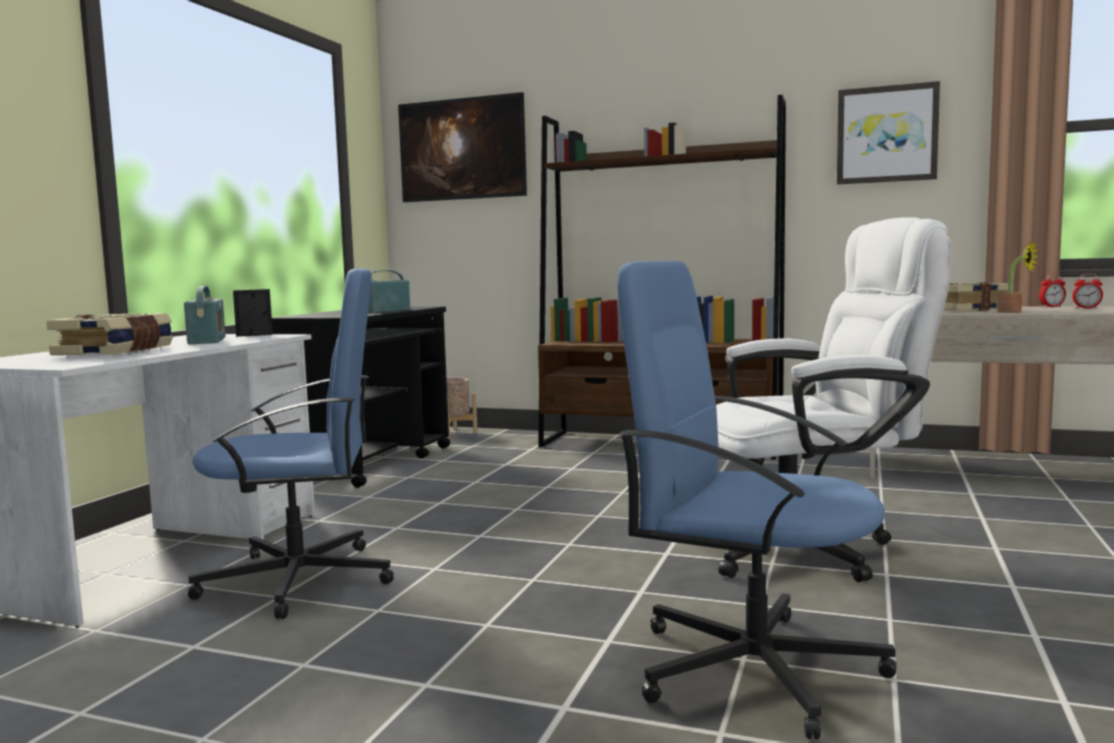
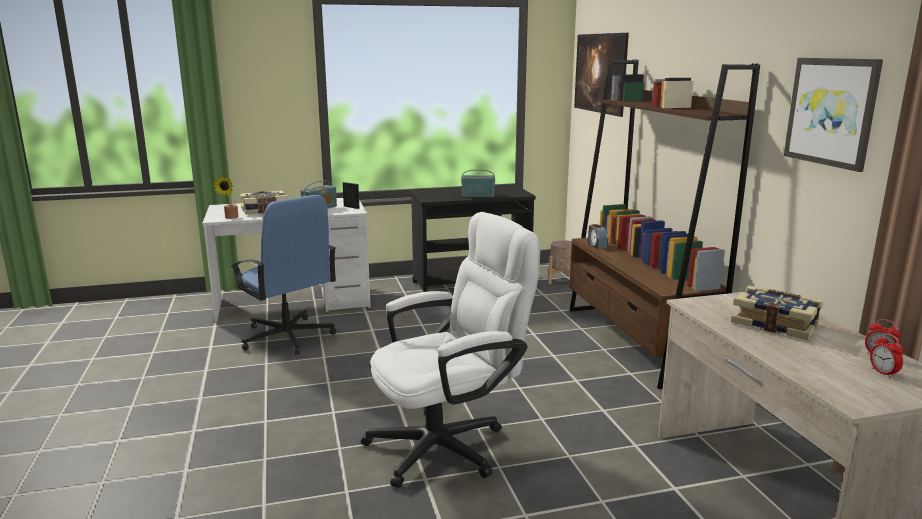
camera: 55 degrees right, 10 degrees up
(581, 343) = (597, 245): none -> alarm clock
(751, 667) = (256, 462): blue office chair -> none
(810, 549) = (449, 444): white office chair -> white office chair turned 75 degrees counterclockwise
(1014, 312) = (767, 345): potted plant -> potted plant (230, 217)

